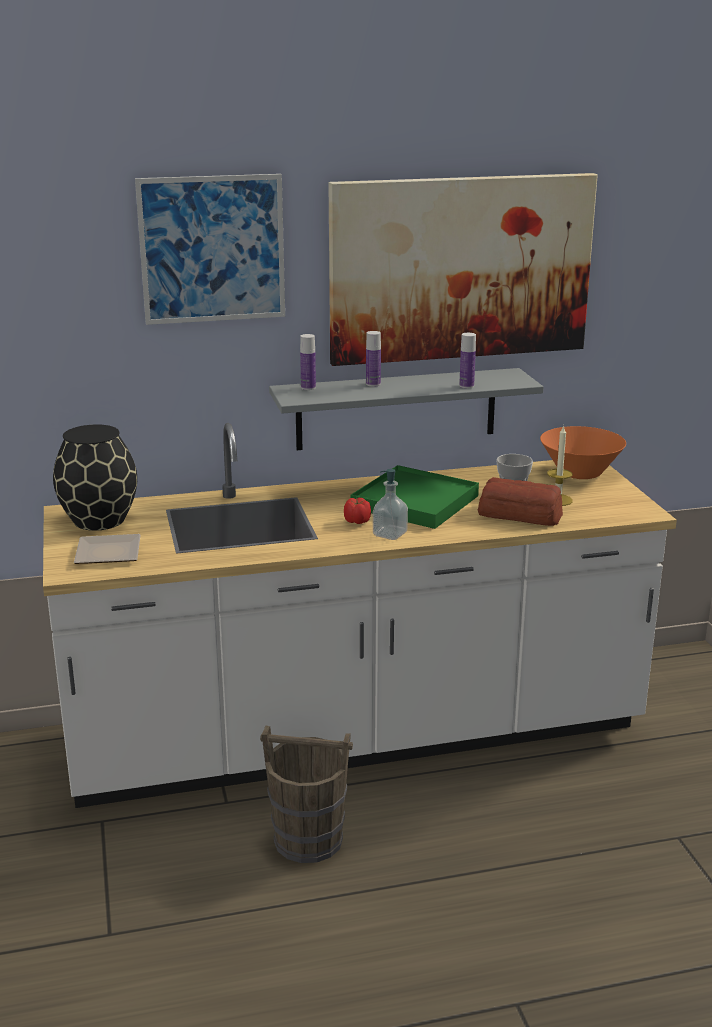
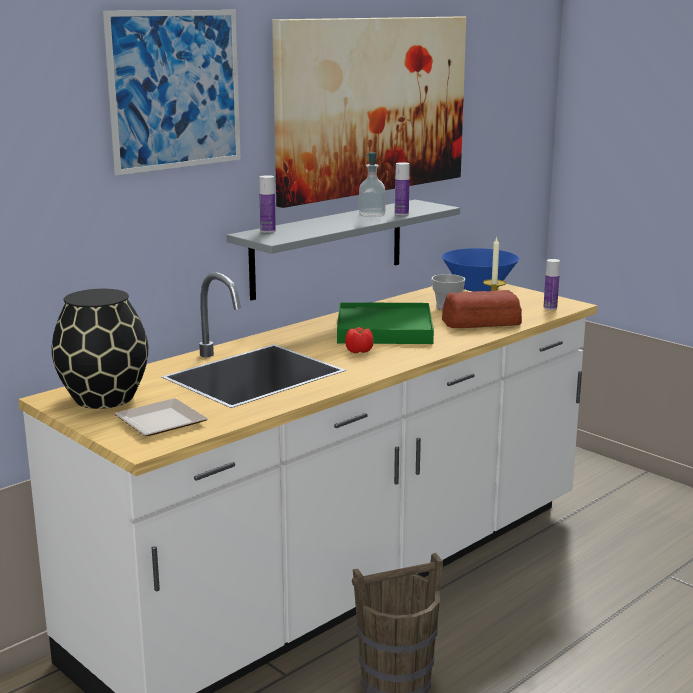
camera: 30 degrees left, 5 degrees down
(373, 384) = (320, 222): bottle -> bottle (550, 308)
(390, 534) = (403, 355): soap dispenser -> soap dispenser (371, 215)
(580, 473) = (479, 288): orange bowl -> blue bowl

